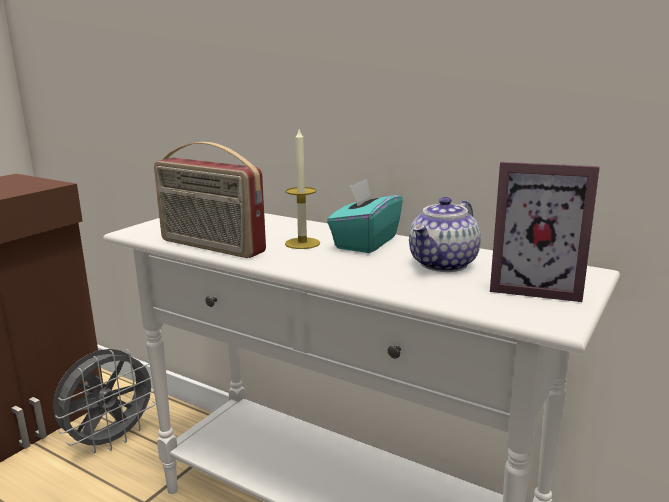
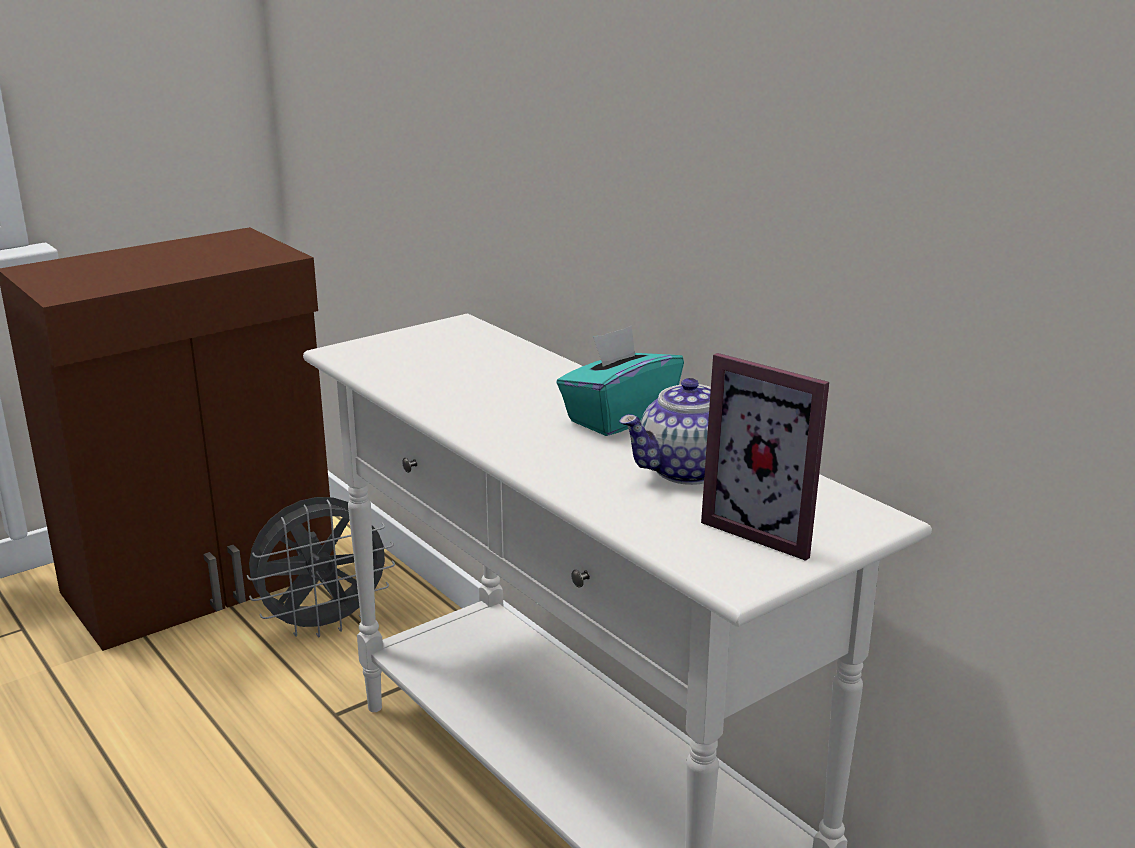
camera: 20 degrees right, 5 degrees up
(210, 247) = (415, 392): radio -> none
(302, 243) = (534, 405): candle -> none

